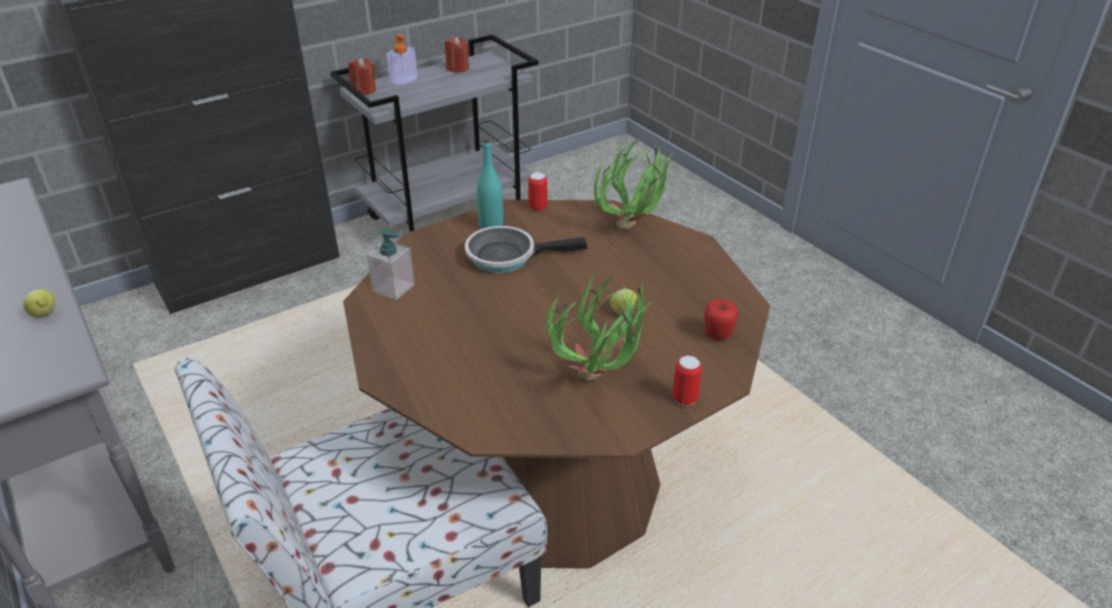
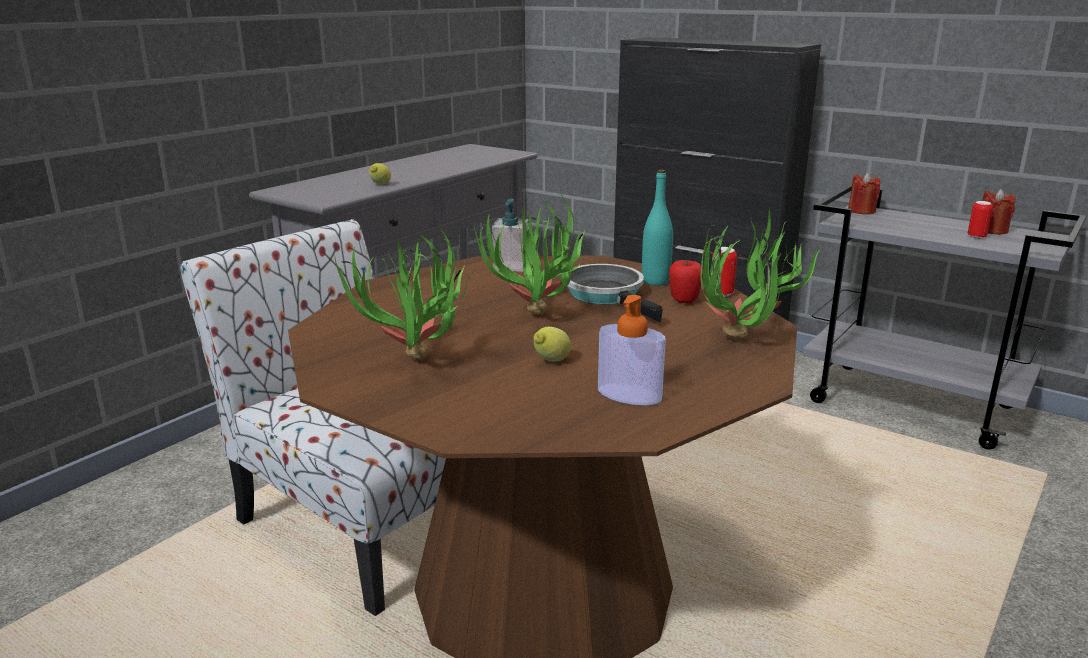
camera: 70 degrees right, 15 degrees down
(403, 80) = (914, 218): soap dispenser -> soap dispenser (629, 395)
(539, 303) = (536, 320): none -> potted plant
(684, 399) = (407, 413): can -> can (976, 237)
(718, 335) = (549, 420): apple -> apple (684, 301)

